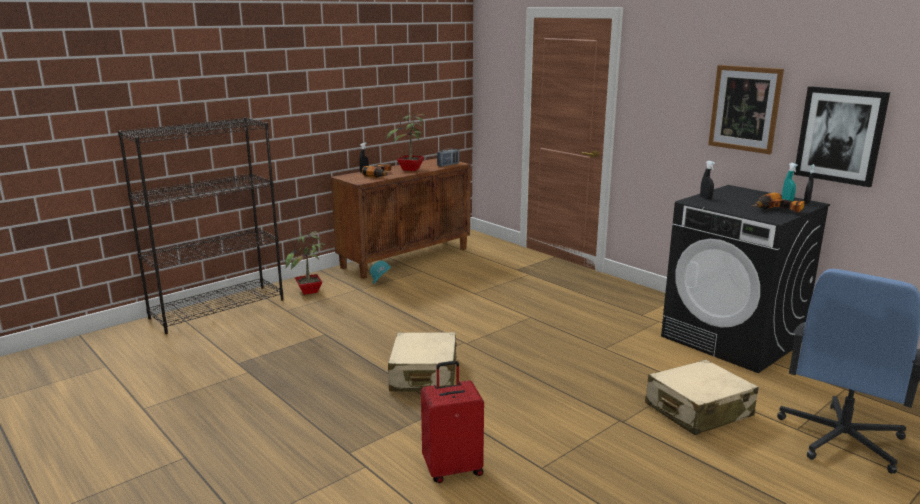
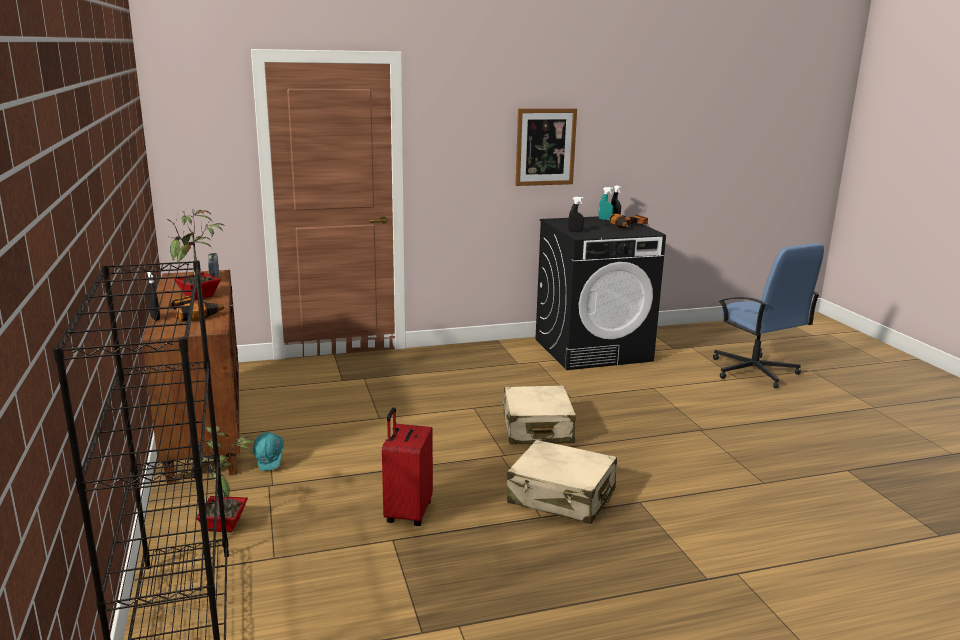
camera: 65 degrees left, 0 degrees up
(452, 468) = (754, 525): red suitcase -> red suitcase (407, 513)
(698, 410) = (698, 398): beige suitcase -> beige suitcase (537, 429)
(840, 135) = (622, 159): picture -> none

